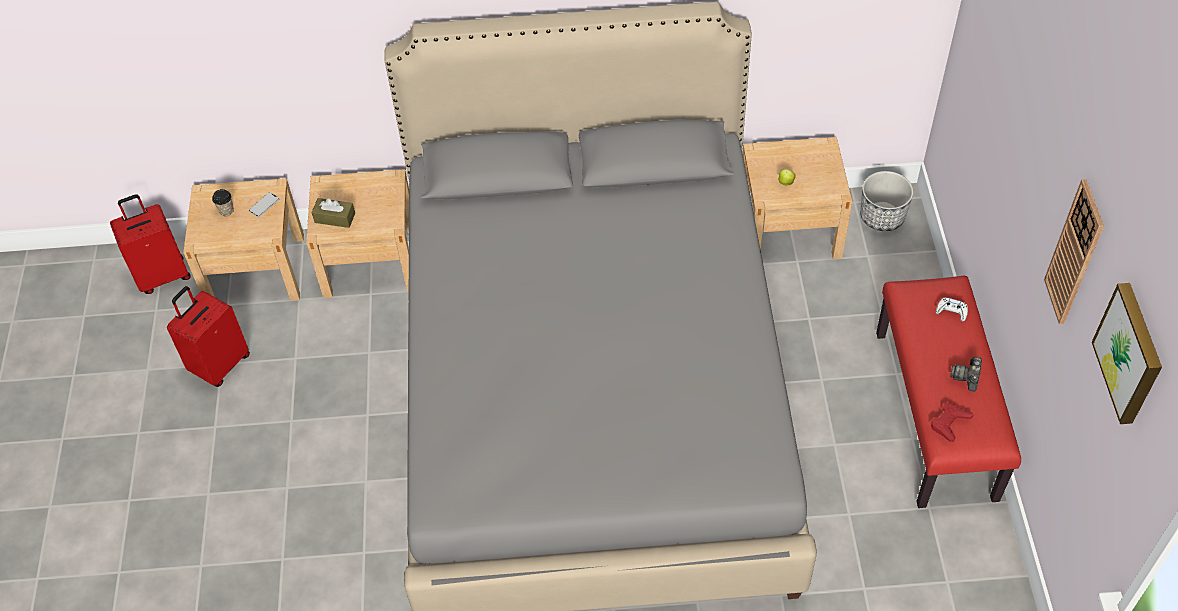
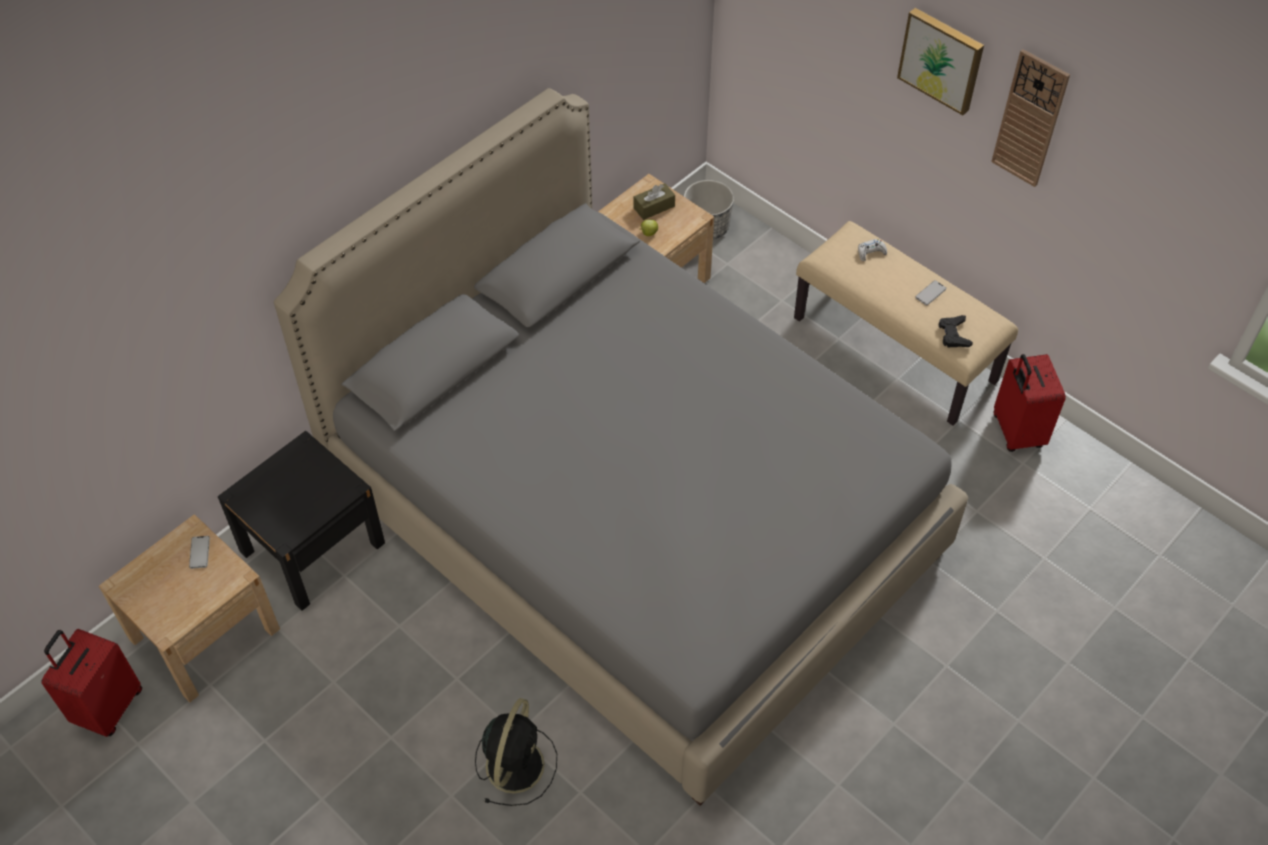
camera: 45 degrees left, 0 degrees up
(219, 364) = (263, 742): red suitcase -> red suitcase (1016, 432)
(226, 210) = (165, 584): cup -> none
(335, 218) = (286, 516): brown tissue box -> brown tissue box (654, 207)
(345, 499) = (516, 763): none -> black fan
(370, 261) = (312, 547): beige nightstand -> black nightstand
(936, 415) = (895, 349): red bench -> beige bench
(949, 423) = (953, 334): red game controller -> black game controller
(967, 377) = (930, 293): camera -> phone
(1131, 353) = (1160, 157): picture -> picture (942, 59)

